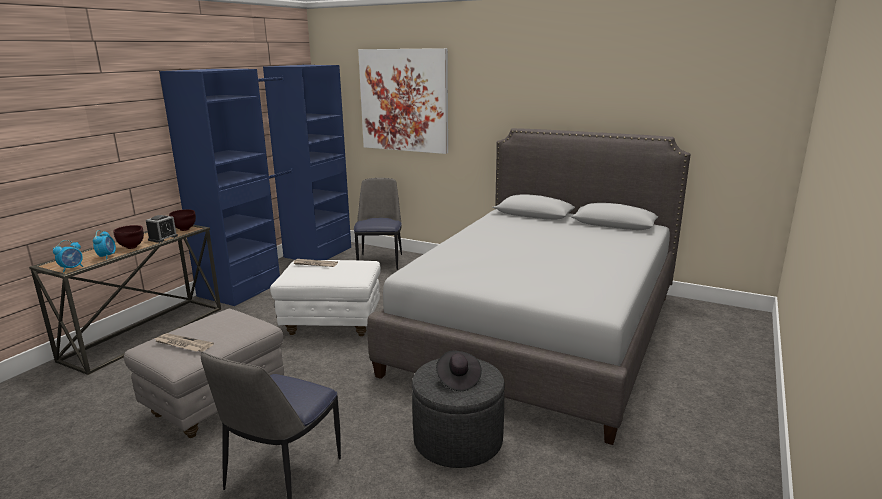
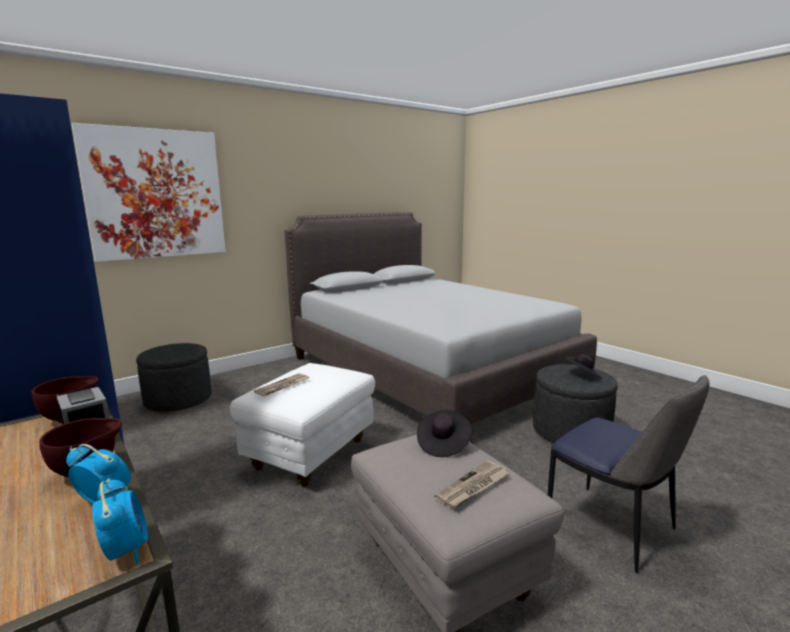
camera: 65 degrees left, 5 degrees down
(239, 327) = (443, 444): none -> black hat
(380, 261) = (178, 400): chair -> grey ottoman

